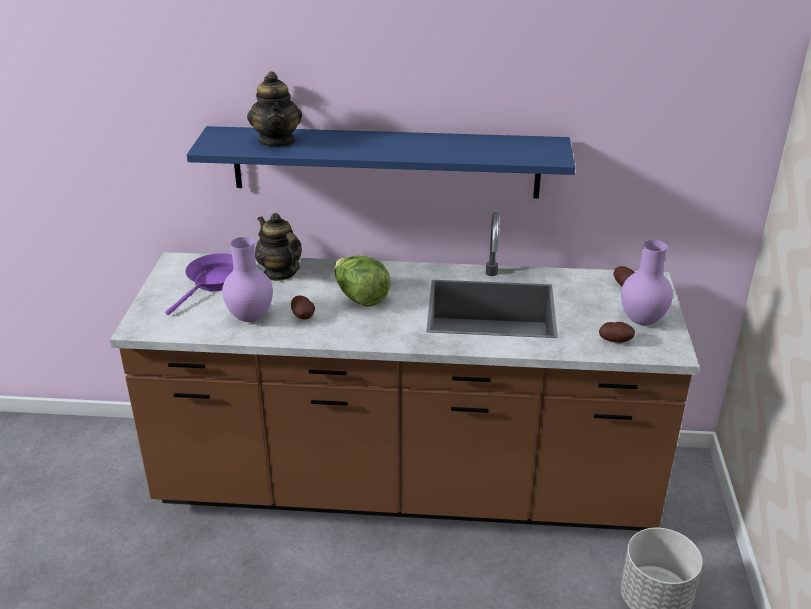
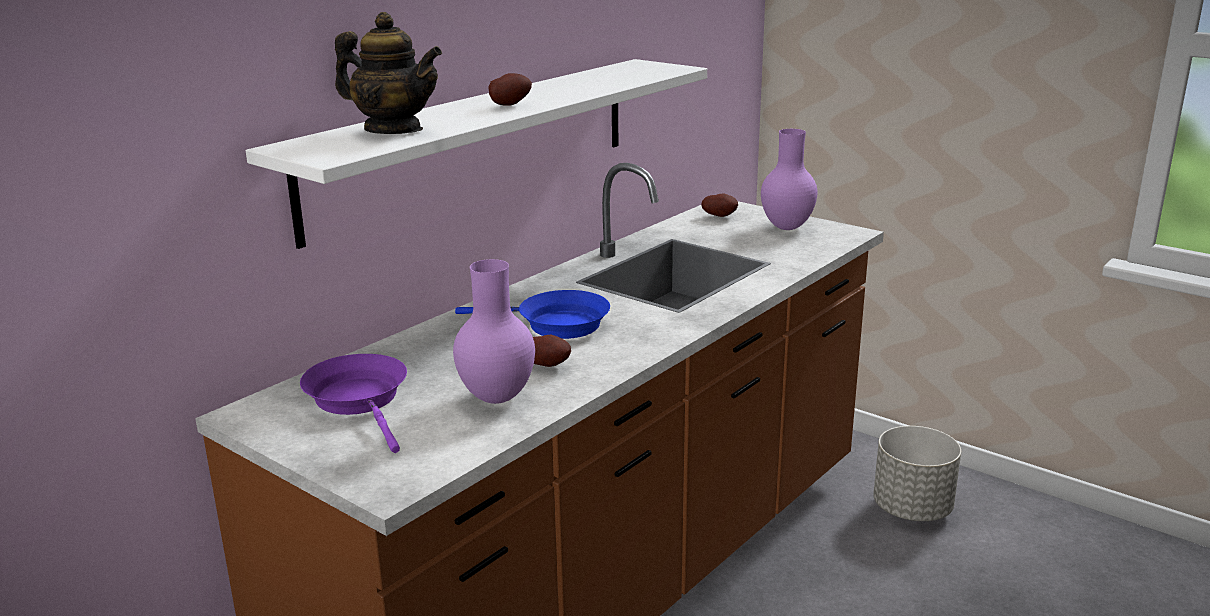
camera: 55 degrees left, 10 degrees down
(280, 273) = (414, 353): teapot -> none
(360, 298) = (555, 324): lettuce -> blue frying pan
(385, 162) = (476, 143): blue shelf -> white shelf
(616, 341) = (807, 245): potato -> potato (508, 105)

